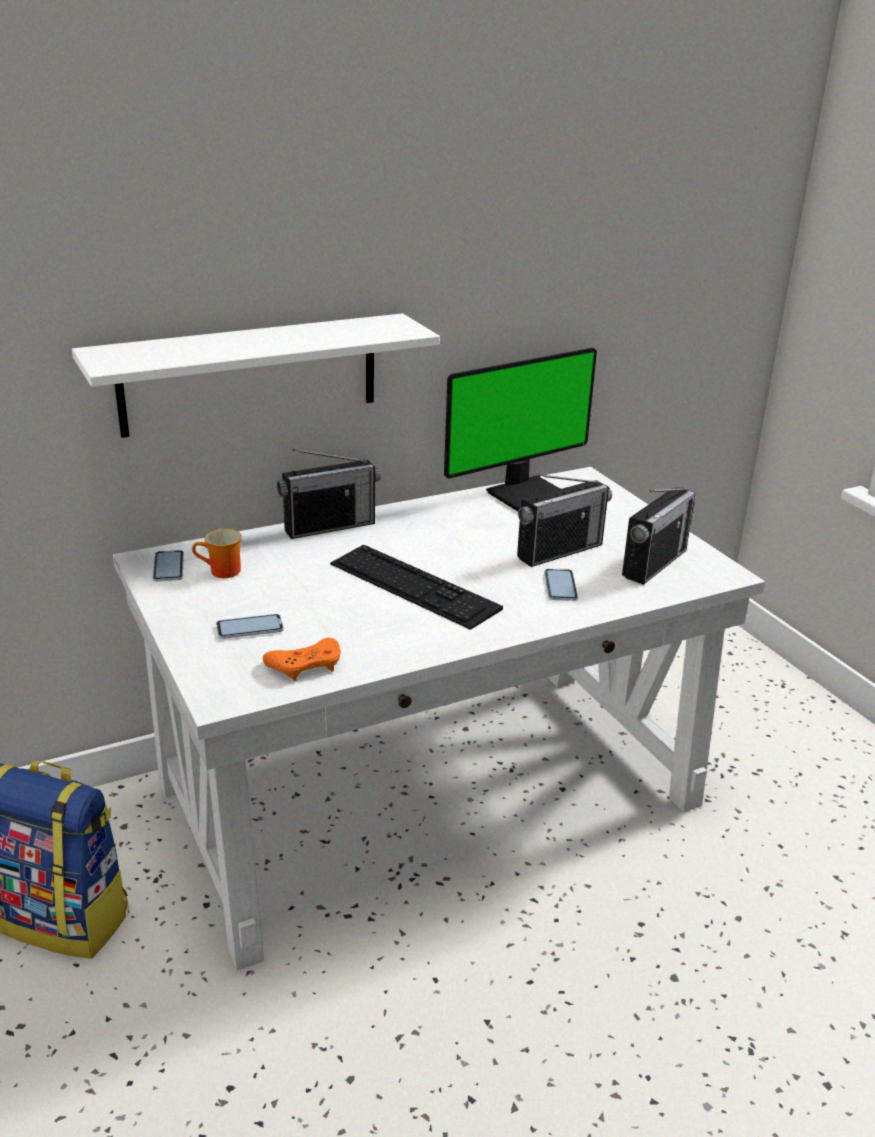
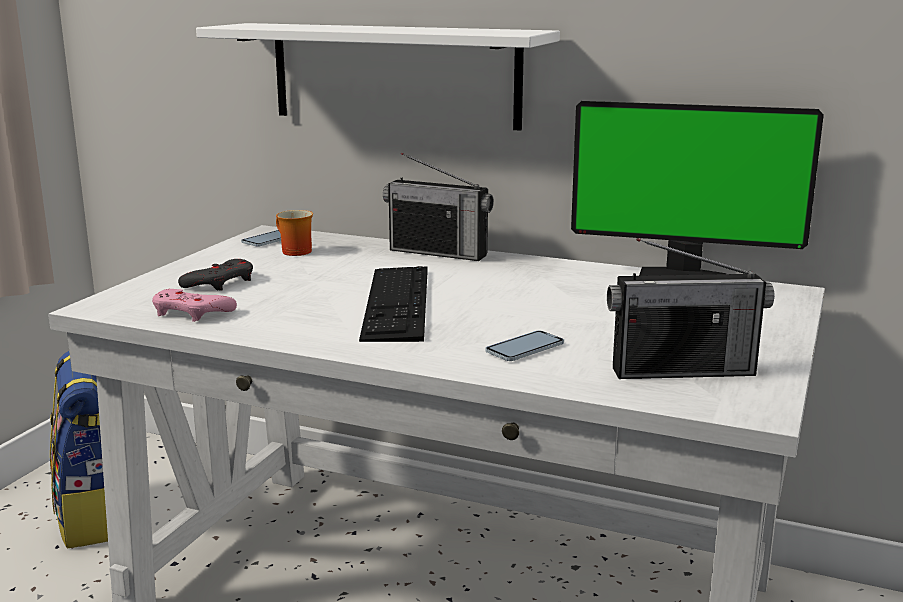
camera: 50 degrees right, 10 degrees down
(250, 628) = (220, 282): phone -> grey game controller
(306, 665) = (191, 312): orange game controller -> pink game controller
(559, 551) = (598, 327): radio -> none

